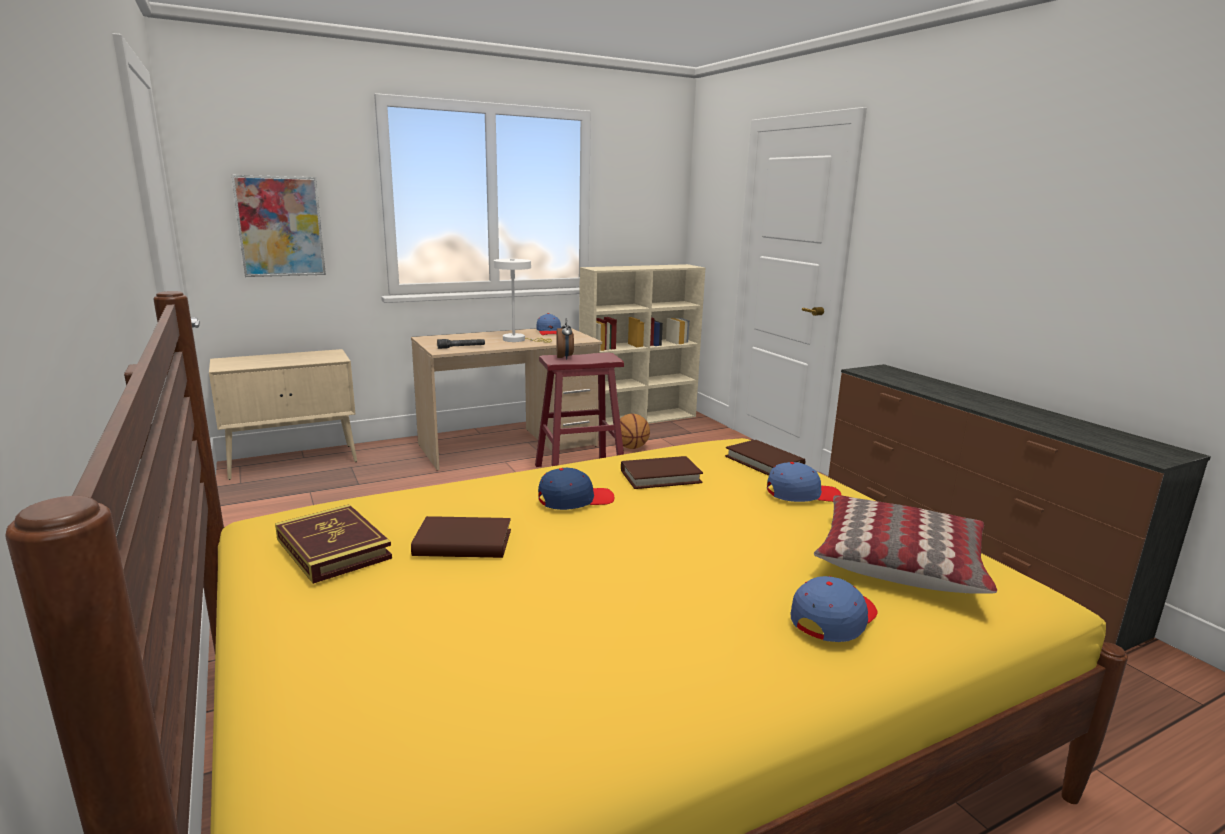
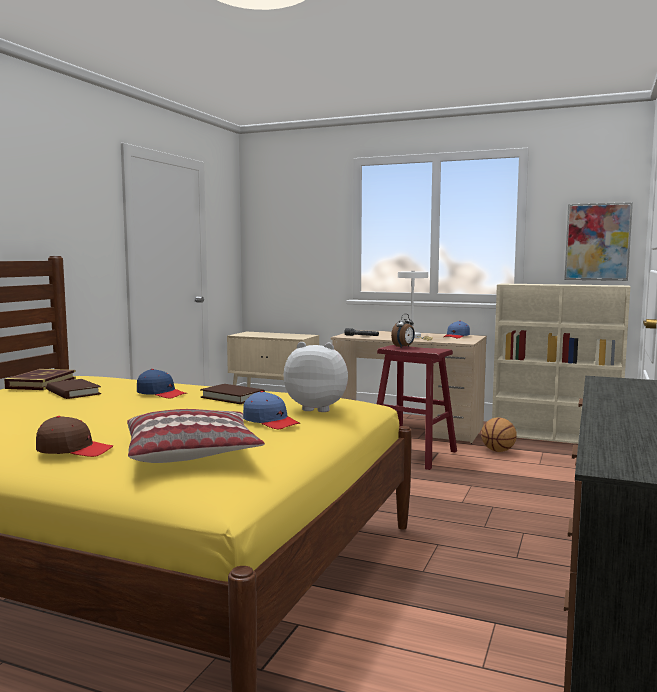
camera: 50 degrees right, 10 degrees down
(280, 226) = (291, 249): picture -> picture (597, 242)
(764, 462) = (318, 408): brown book -> plush toy
(833, 618) = (74, 450): blue cap -> brown cap

